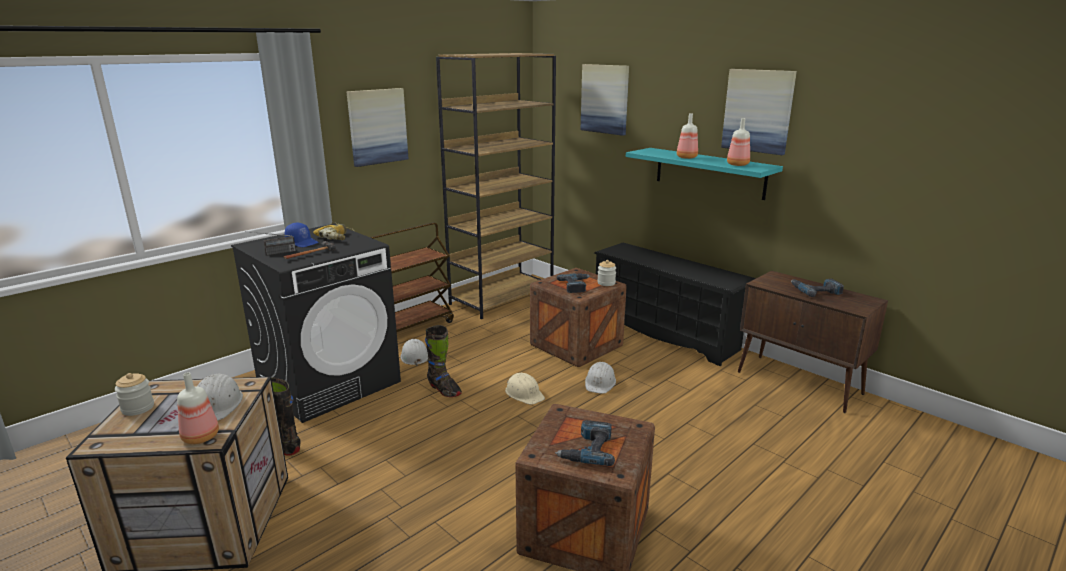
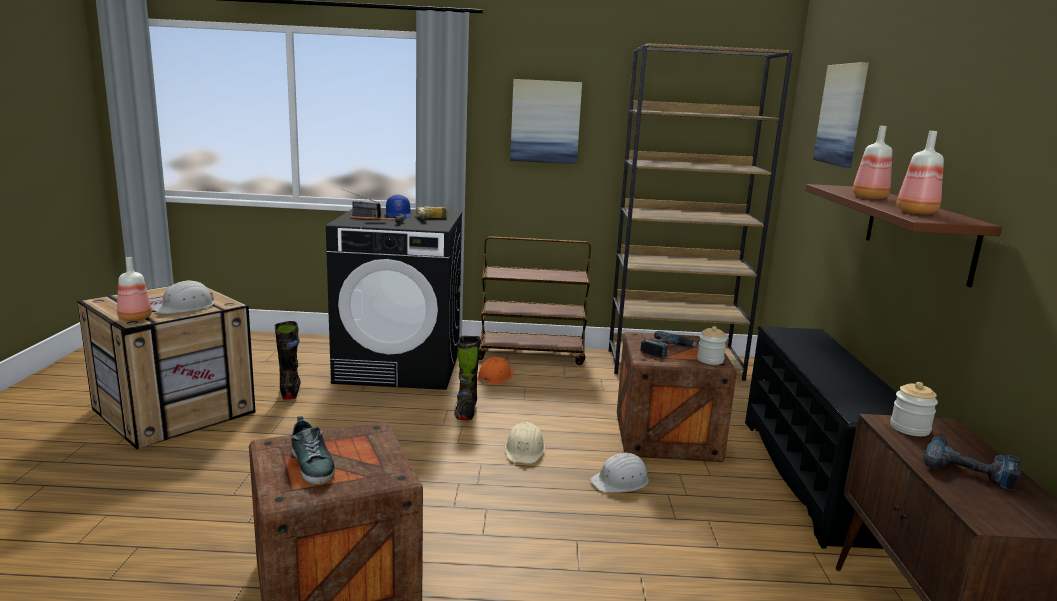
camera: 45 degrees right, 5 degrees down
(138, 408) = (156, 292): jar -> jar (909, 428)
(414, 356) = (495, 377): white hard hat -> orange hard hat
(587, 449) = (313, 465): power drill -> shoe
(709, 173) = (918, 232): turquoise shelf -> brown shelf
(758, 111) = (986, 124): picture -> none

